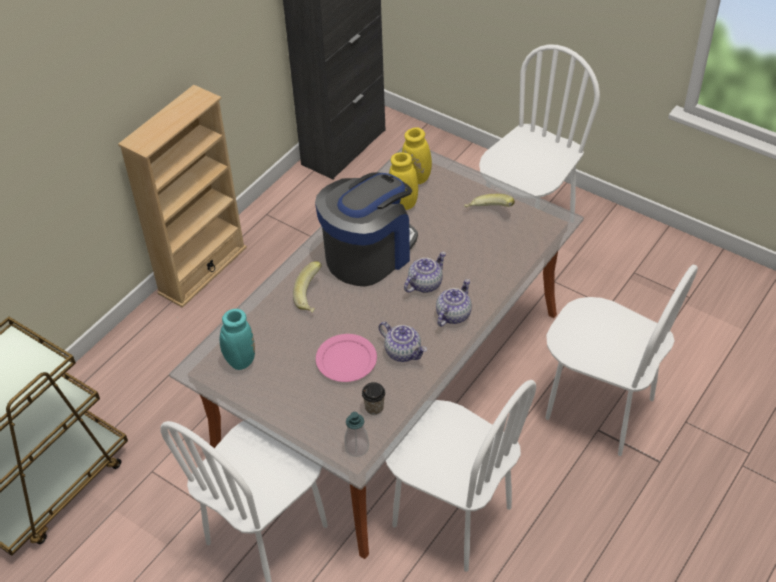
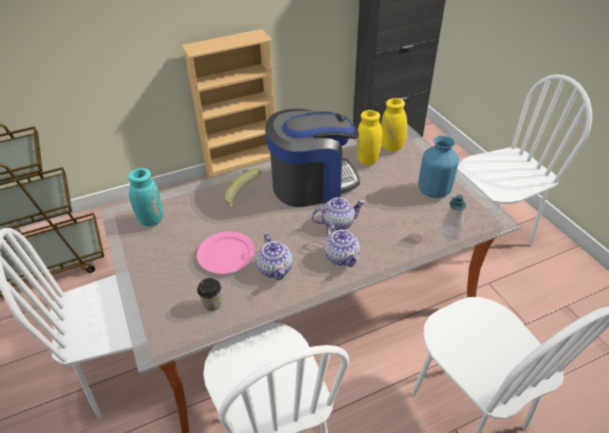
camera: 30 degrees right, 5 degrees down
(357, 447) = (168, 332): soap dispenser -> soap dispenser (450, 233)
(453, 314) = (342, 257): teapot -> teapot turned 90 degrees clockwise
(488, 212) = (433, 191): banana -> blue vase

